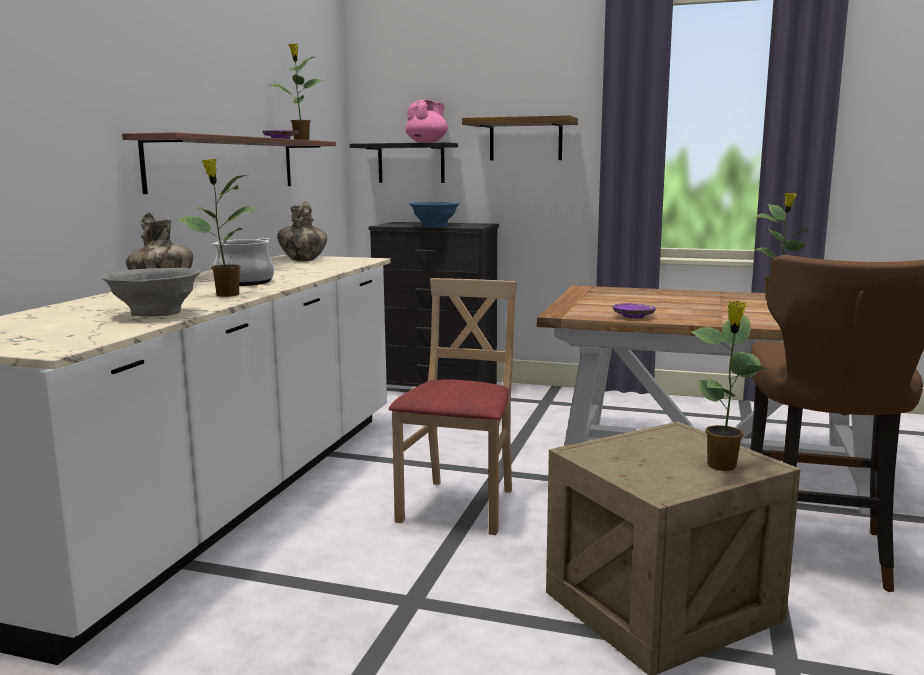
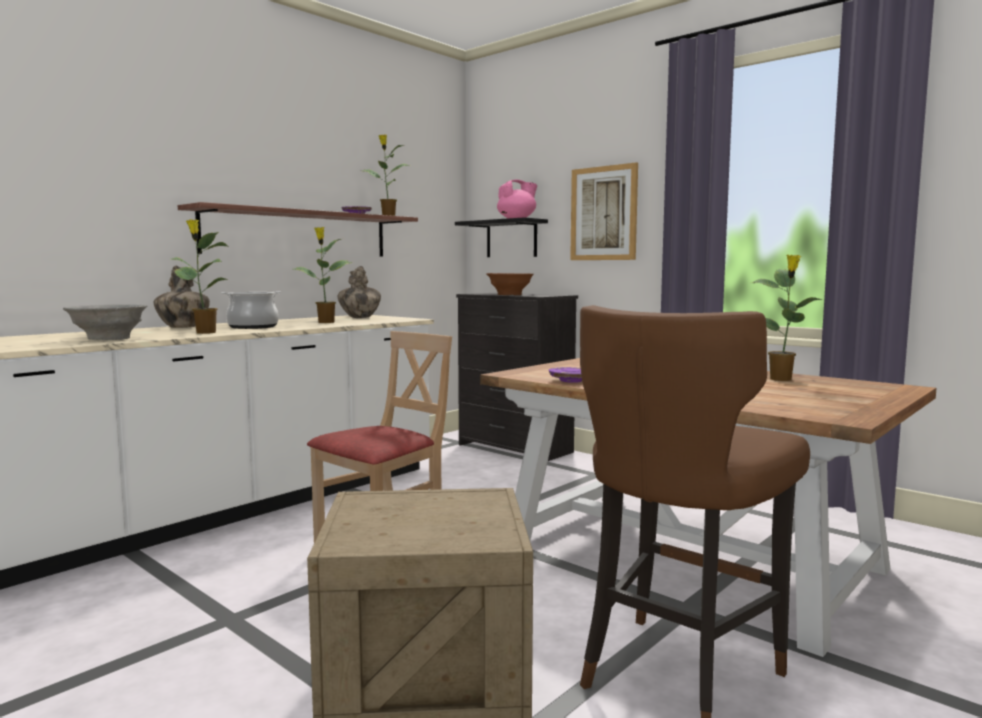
camera: 25 degrees right, 5 degrees down
(434, 226) = (509, 295): blue bowl -> brown bowl
(525, 139) = (603, 213): shelf -> picture
(722, 466) = (456, 534): potted plant -> potted plant (325, 322)

